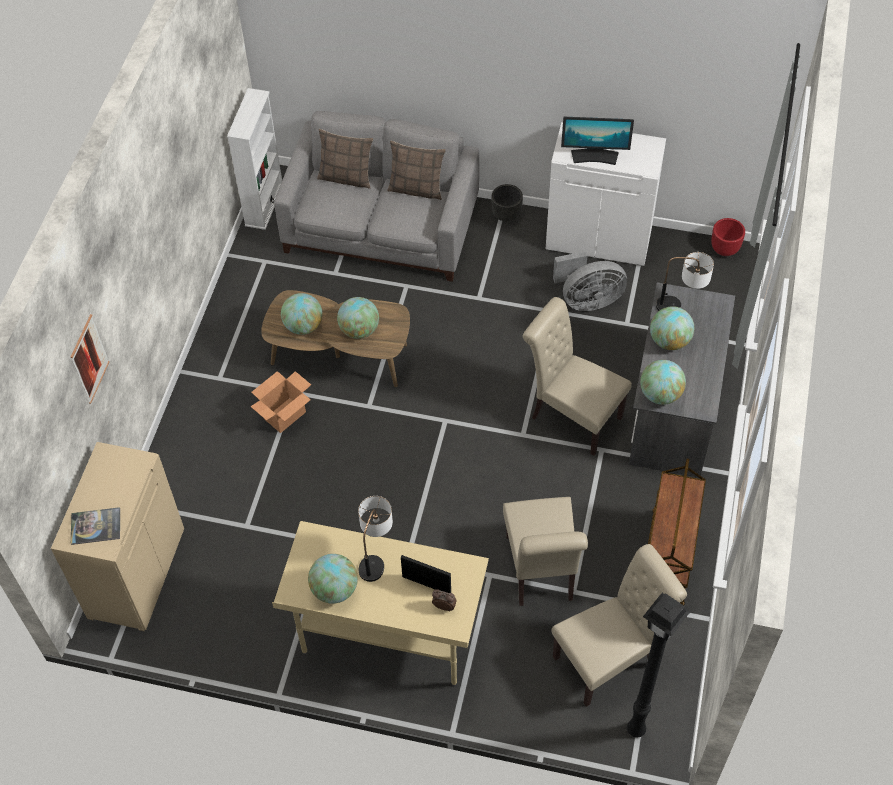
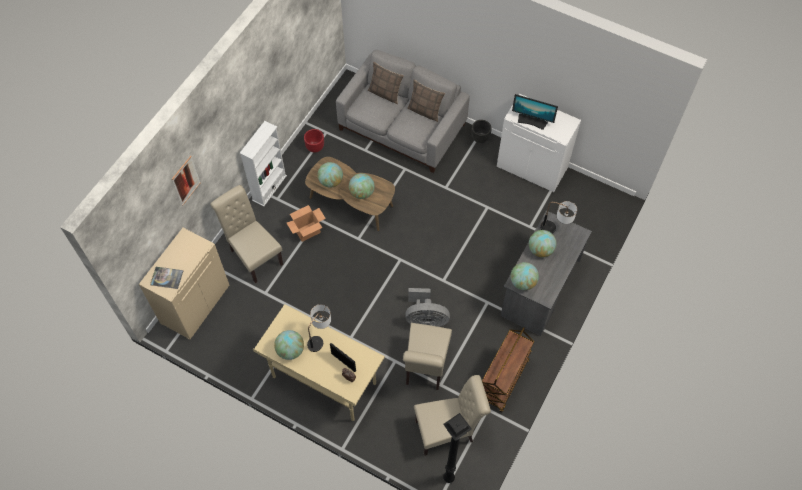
camera: 15 degrees right, 5 degrees up
(264, 204) = (337, 95): white bookcase -> white bookcase (269, 188)
(571, 415) = (476, 276): beige chair -> beige chair (254, 255)
(587, 300) = (511, 205): grey fan -> grey fan (425, 319)
(725, 249) = (608, 194): red planter -> red planter (315, 147)

